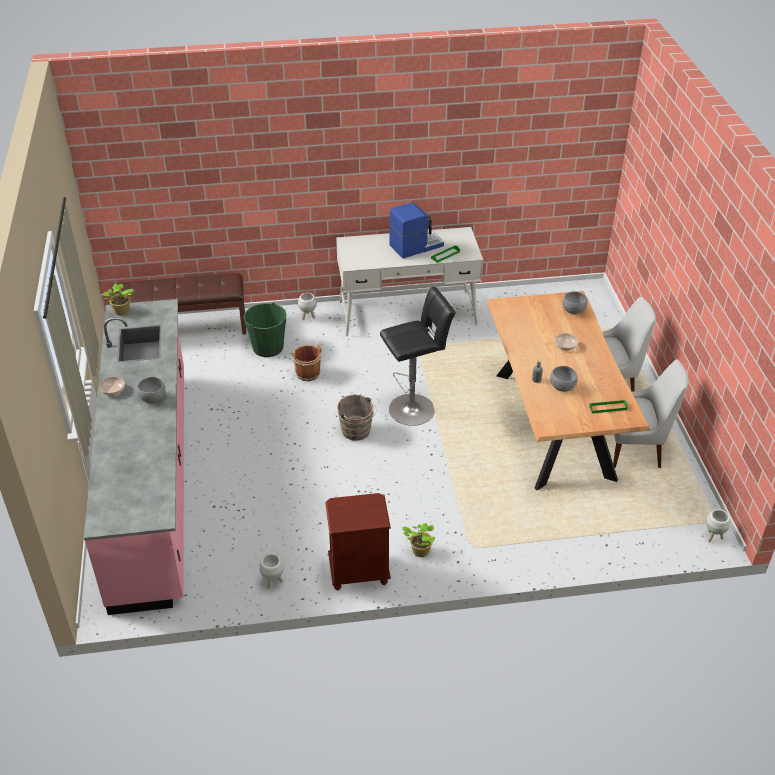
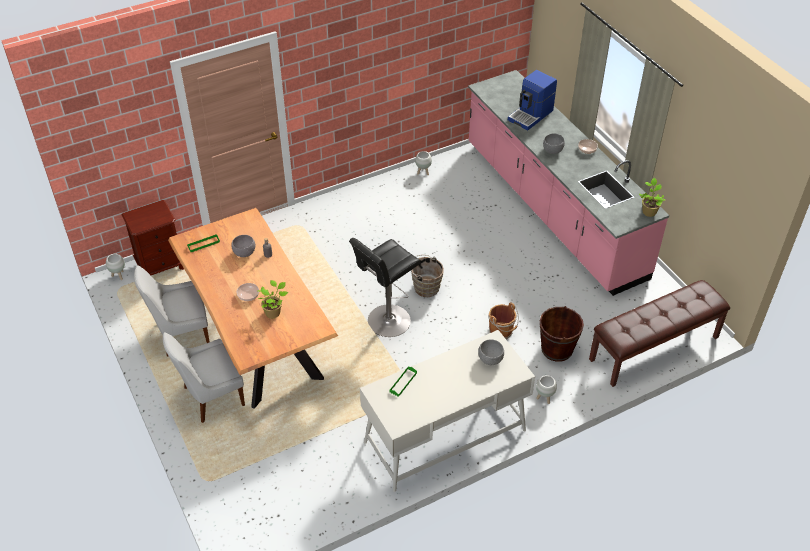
camera: 160 degrees right, 5 degrees up
(268, 347) = (556, 349): green bucket -> brown bucket
(358, 572) = (371, 191): brown nightstand -> brown nightstand (161, 266)
(415, 245) = (442, 388): coffee machine -> coffee machine (531, 115)
(419, 551) = (335, 213): potted plant -> potted plant (274, 312)
(574, 311) = (246, 339): grey bowl -> grey bowl (490, 359)

